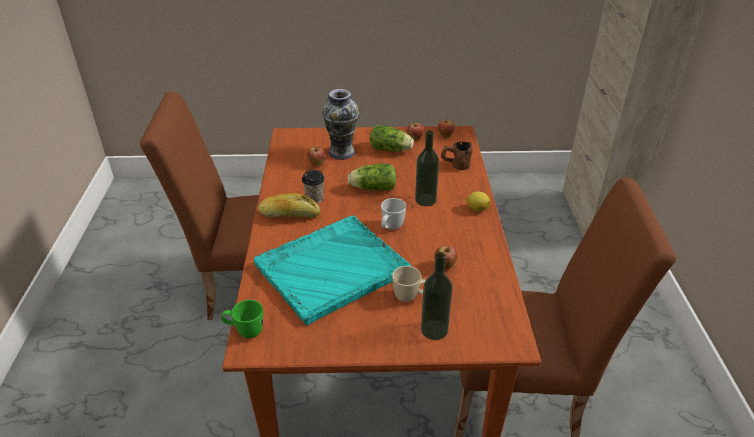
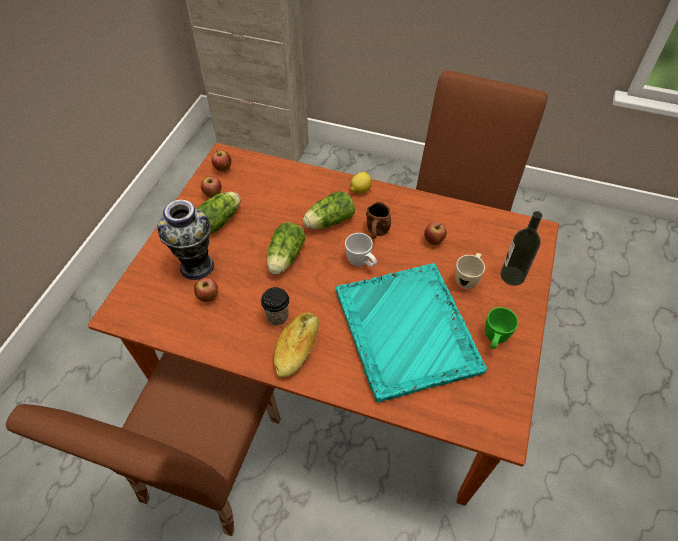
camera: 70 degrees left, 15 degrees up
(245, 331) = (480, 432): green mug -> green mug (494, 340)
(425, 200) = (328, 222): bottle -> lettuce
(455, 165) = (281, 180): brown mug -> brown mug (376, 233)

